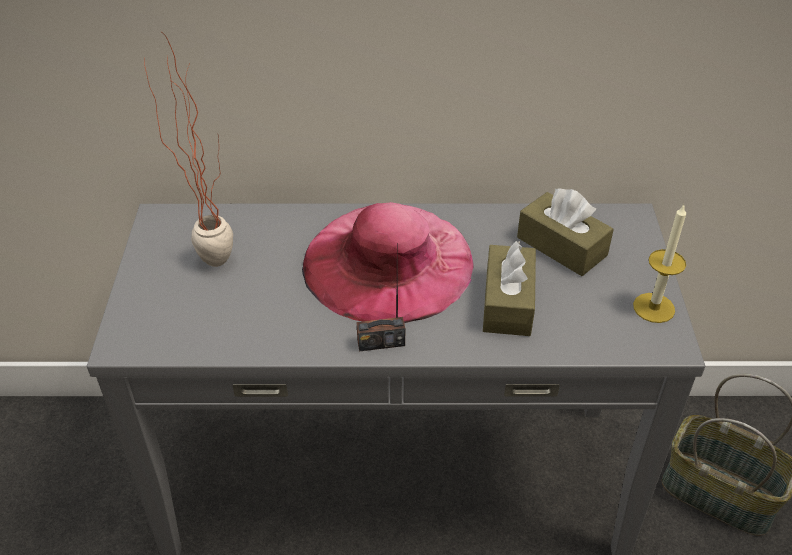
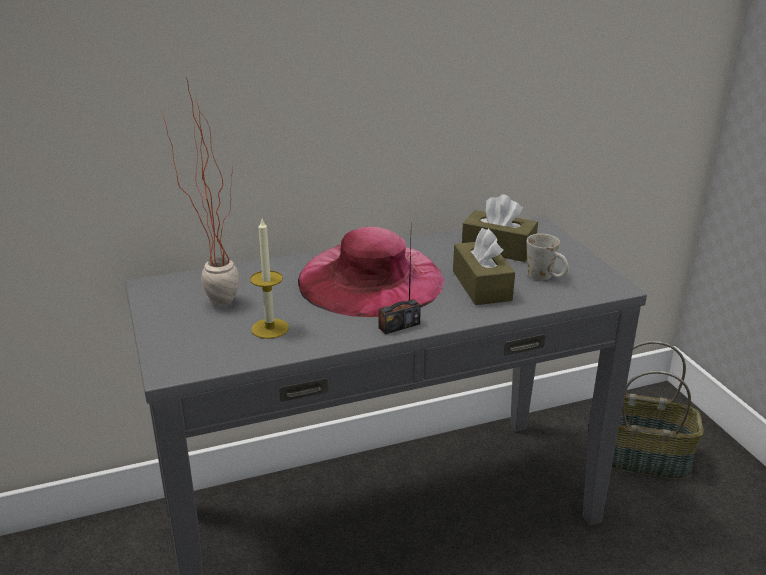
camera: 20 degrees left, 15 degrees down
(592, 309) = (546, 278): none -> white mug
(654, 308) = (589, 269): candle -> candle (270, 328)

